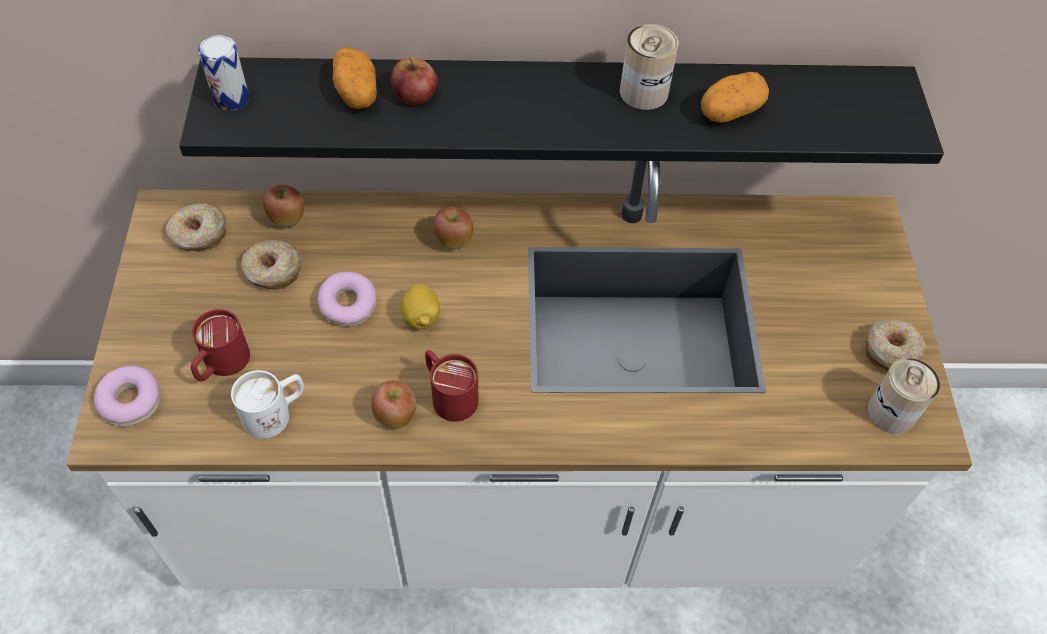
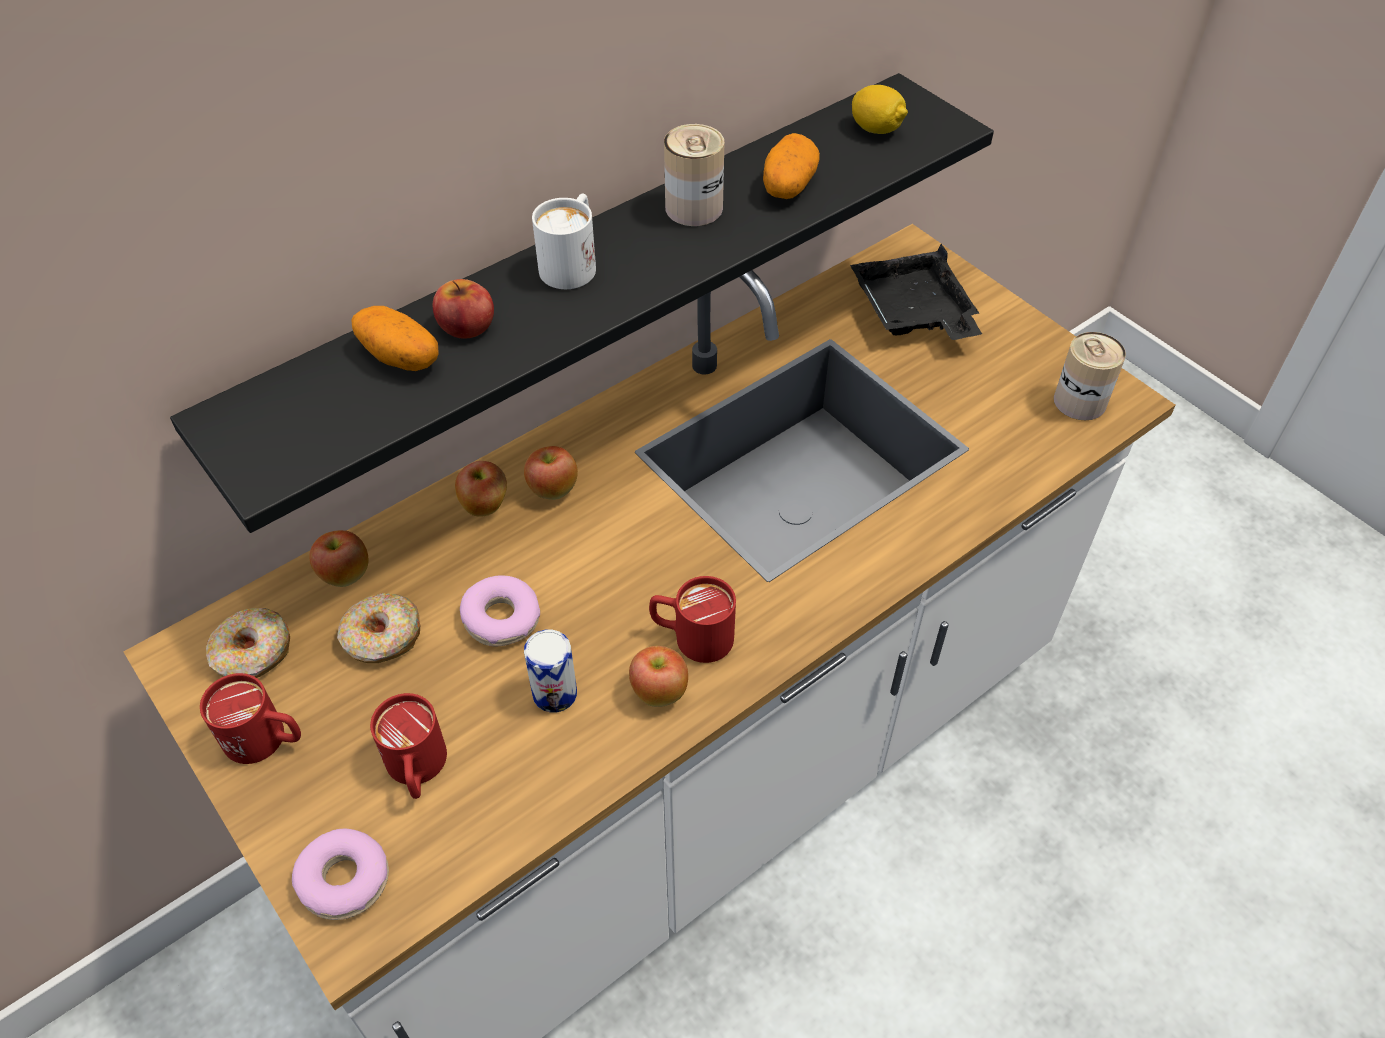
camera: 35 degrees left, 5 degrees down
(162, 291) = (267, 740): none -> red mug
(231, 98) = (258, 438): can -> can (554, 693)
(276, 413) = (529, 775): white mug -> white mug (573, 262)
(403, 225) = (485, 506): none -> apple
(421, 317) = (592, 583): lemon -> lemon (876, 129)
(824, 265) = (913, 312): none -> black tray
(890, 351) = (1031, 353): donut -> none

